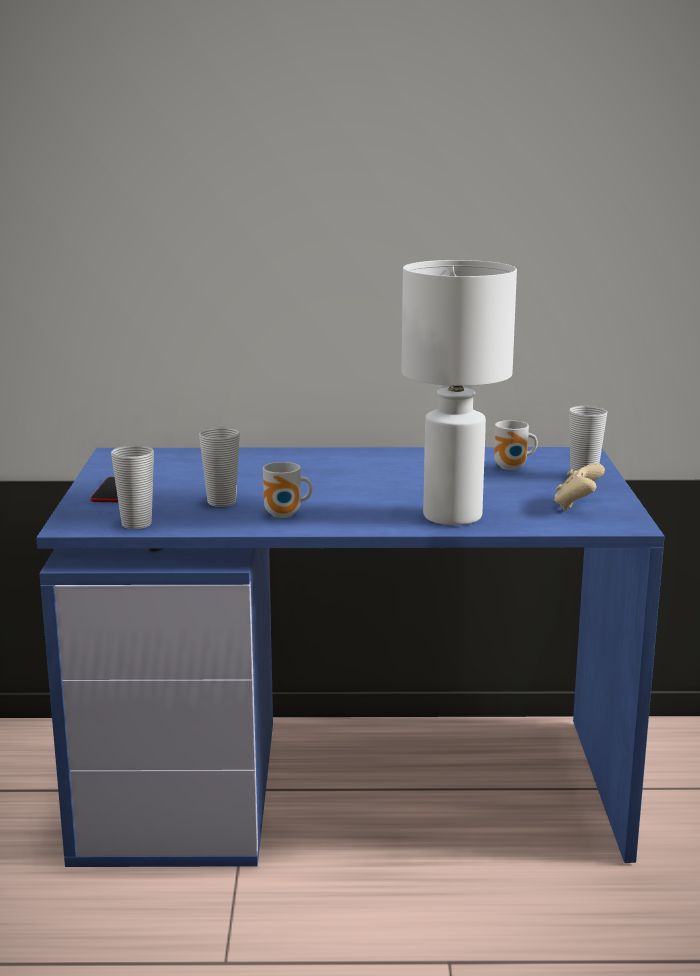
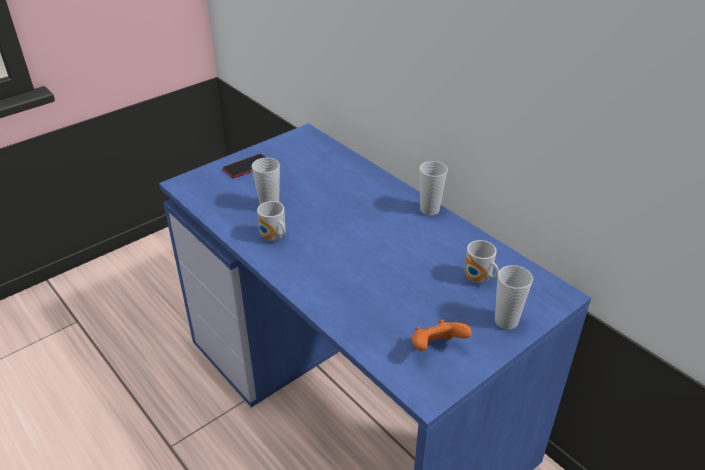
camera: 50 degrees right, 20 degrees up
(136, 524) = (205, 200): cup -> cup (429, 210)
(451, 516) = (346, 301): white table lamp -> none
(577, 506) = (436, 348): beige game controller -> orange game controller

